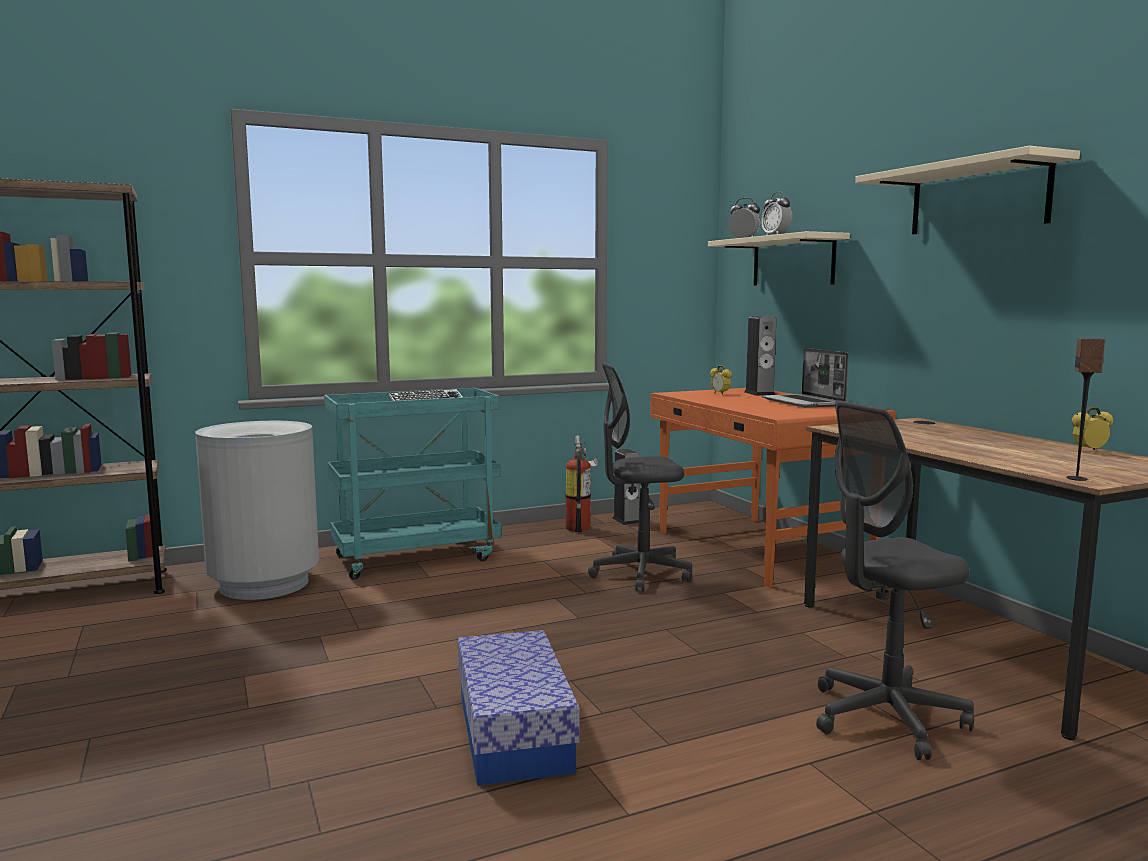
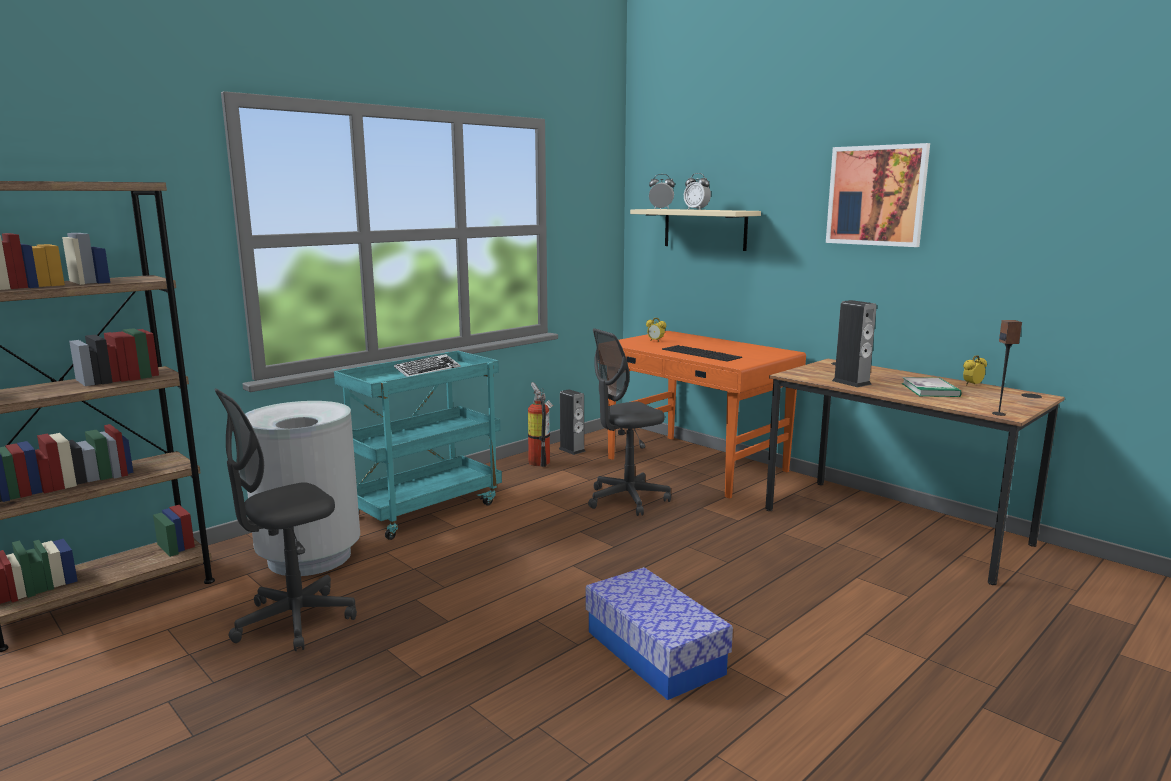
camera: 20 degrees left, 5 degrees up
(756, 405) = (702, 353): none -> keyboard
(759, 393) = (684, 338): speaker -> speaker (851, 382)
(804, 402) = (732, 348): laptop -> none
(886, 718) = (884, 591): grey office chair -> grey office chair (294, 621)
(978, 198) = (876, 195): beige shelf -> picture
(1011, 451) = (930, 390): none -> book

